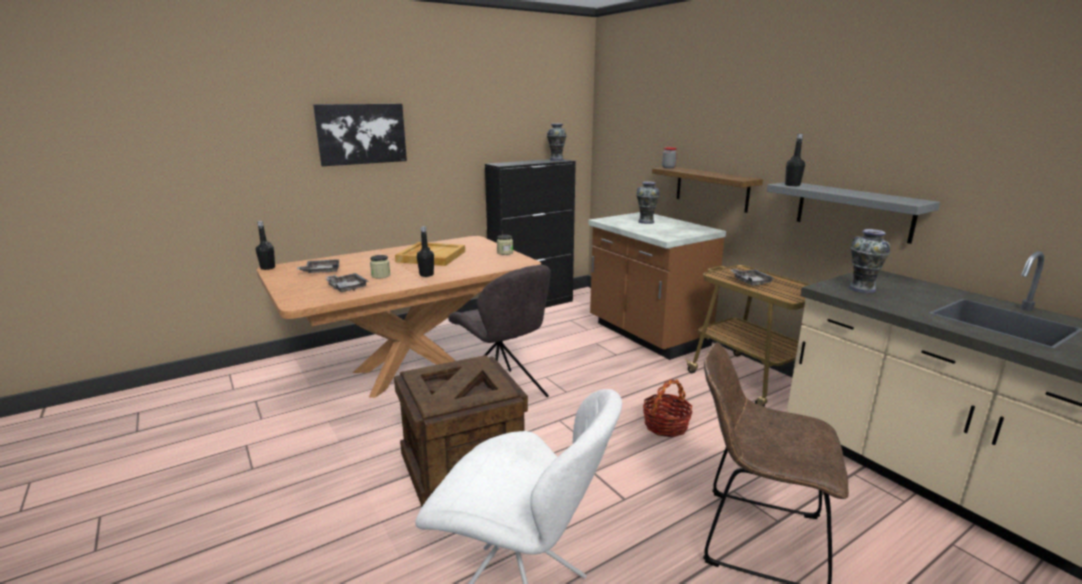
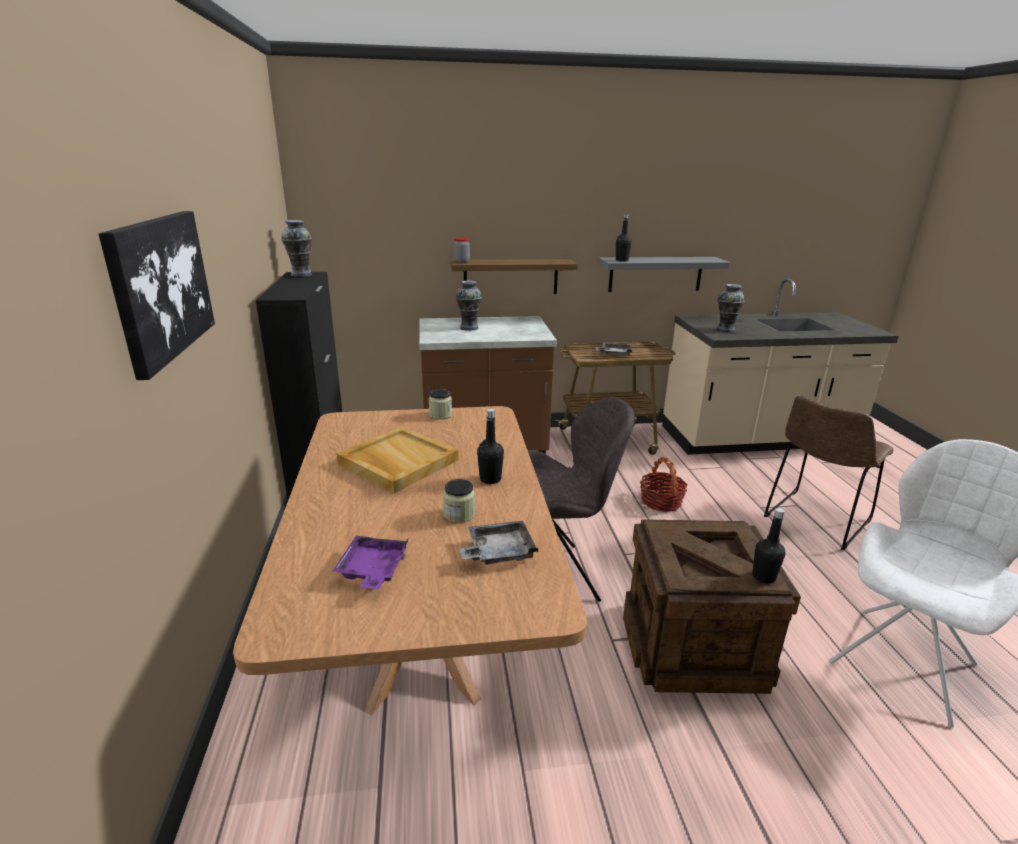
camera: 65 degrees left, 5 degrees up
(268, 268) = (263, 643): black bottle -> black bottle (763, 577)
(321, 271) = (372, 570): grey tray -> purple tray

